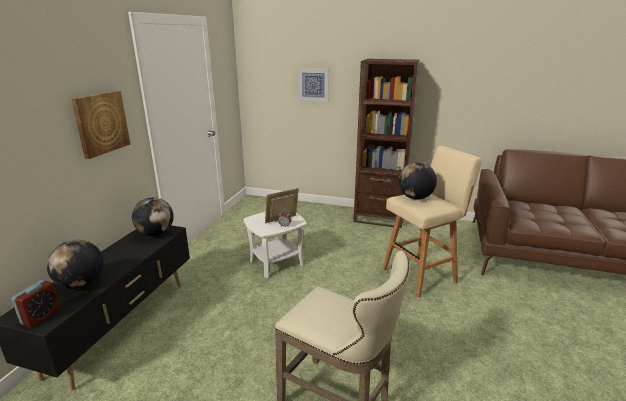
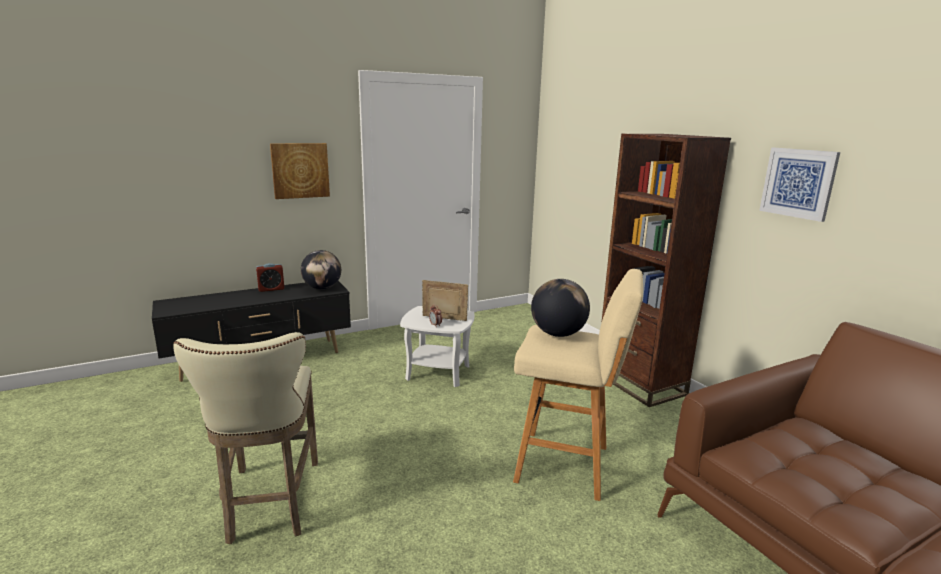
camera: 45 degrees right, 5 degrees down
(41, 316) = (171, 308): alarm clock -> alarm clock (271, 289)
(81, 284) = (220, 300): globe -> none
(313, 84) = (603, 168): picture -> picture (798, 183)

